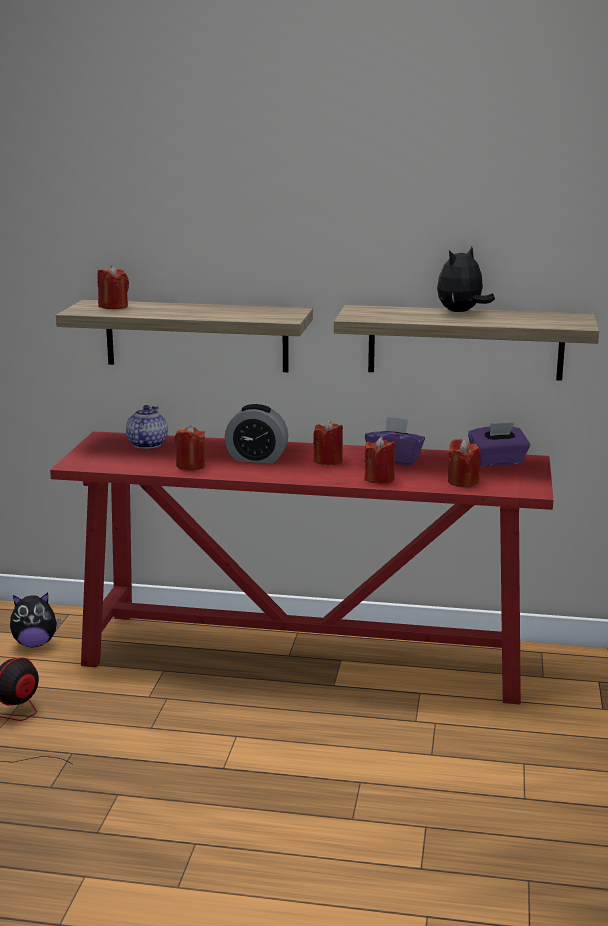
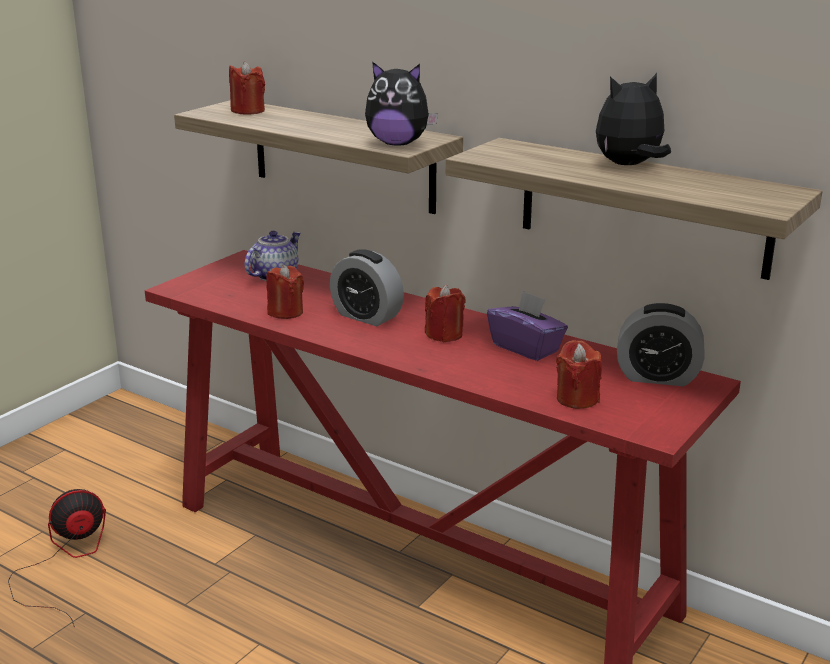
camera: 25 degrees right, 5 degrees up
(35, 643) = (163, 468): plush toy -> plush toy (398, 144)
(379, 479) = (475, 374): red candle -> none
(498, 461) = (657, 377): purple tissue box -> alarm clock

